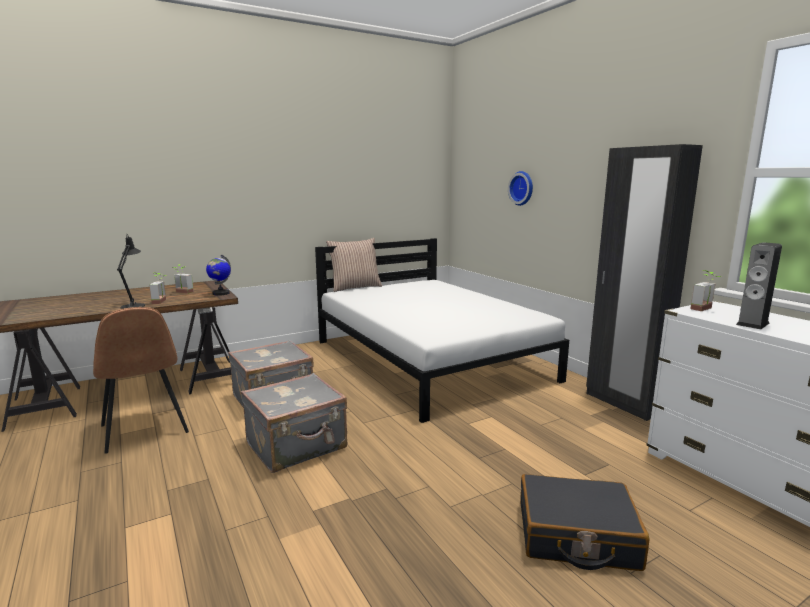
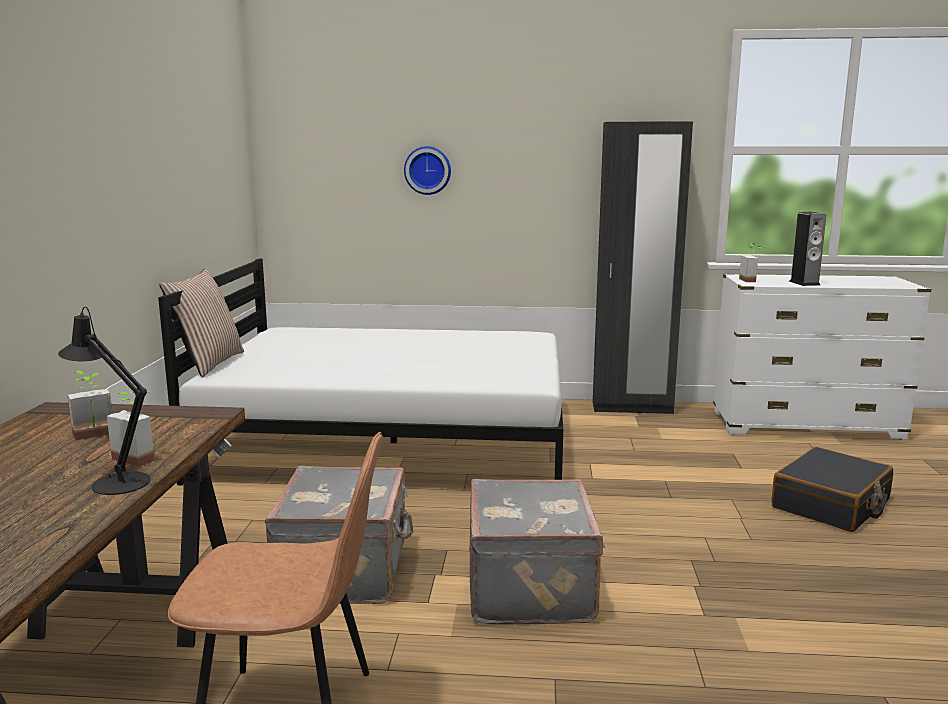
camera: 55 degrees left, 0 degrees up
(220, 293) = (181, 413): globe -> none

